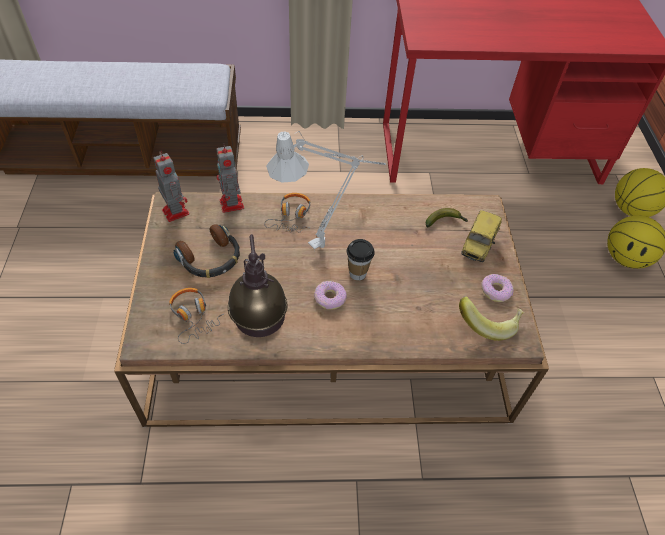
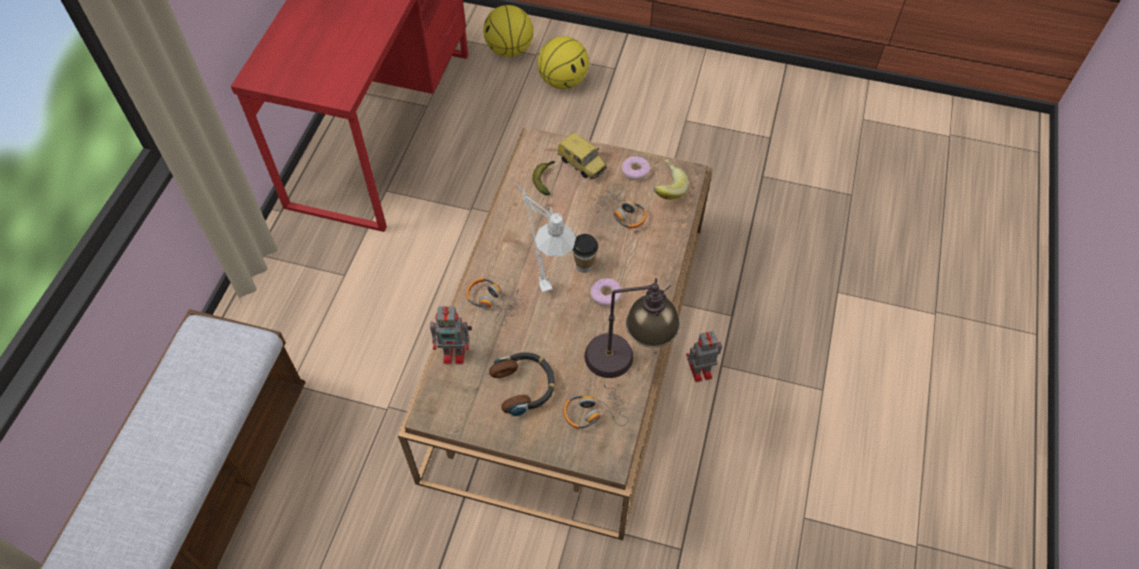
camera: 70 degrees left, 5 degrees up
(175, 211) = (444, 410): toy robot -> toy robot (699, 371)
(436, 290) = (621, 212): none -> headphones

